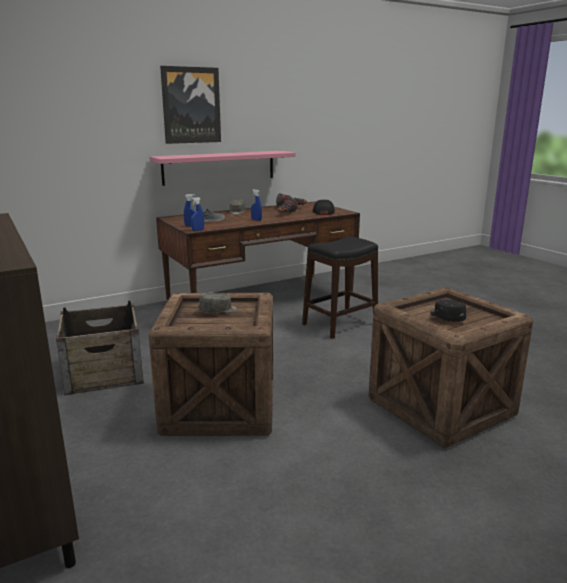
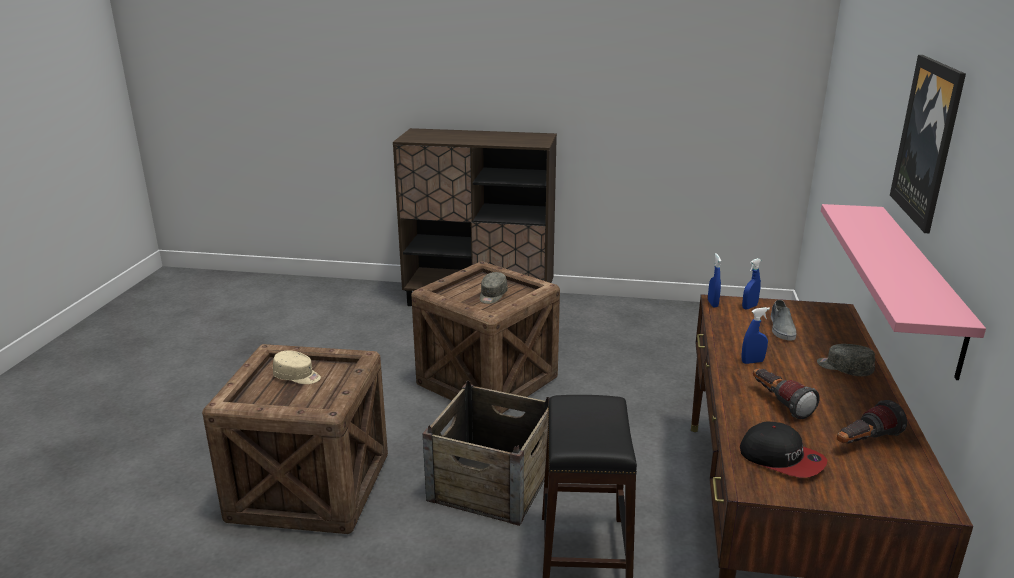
camera: 130 degrees right, 5 degrees up
(104, 372) = (624, 353): crate -> crate (492, 482)
(446, 318) = (297, 377): black cap -> beige cap

